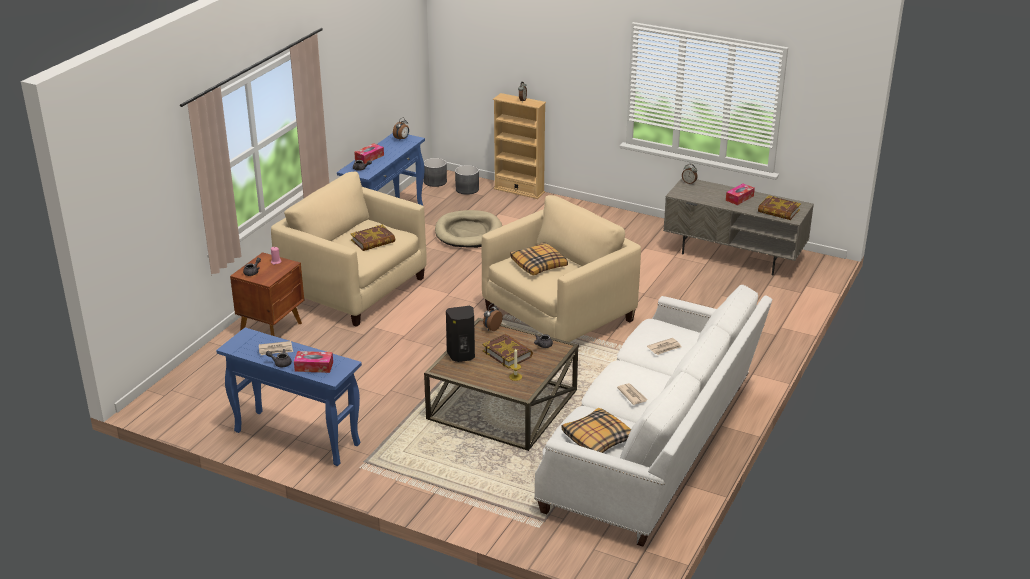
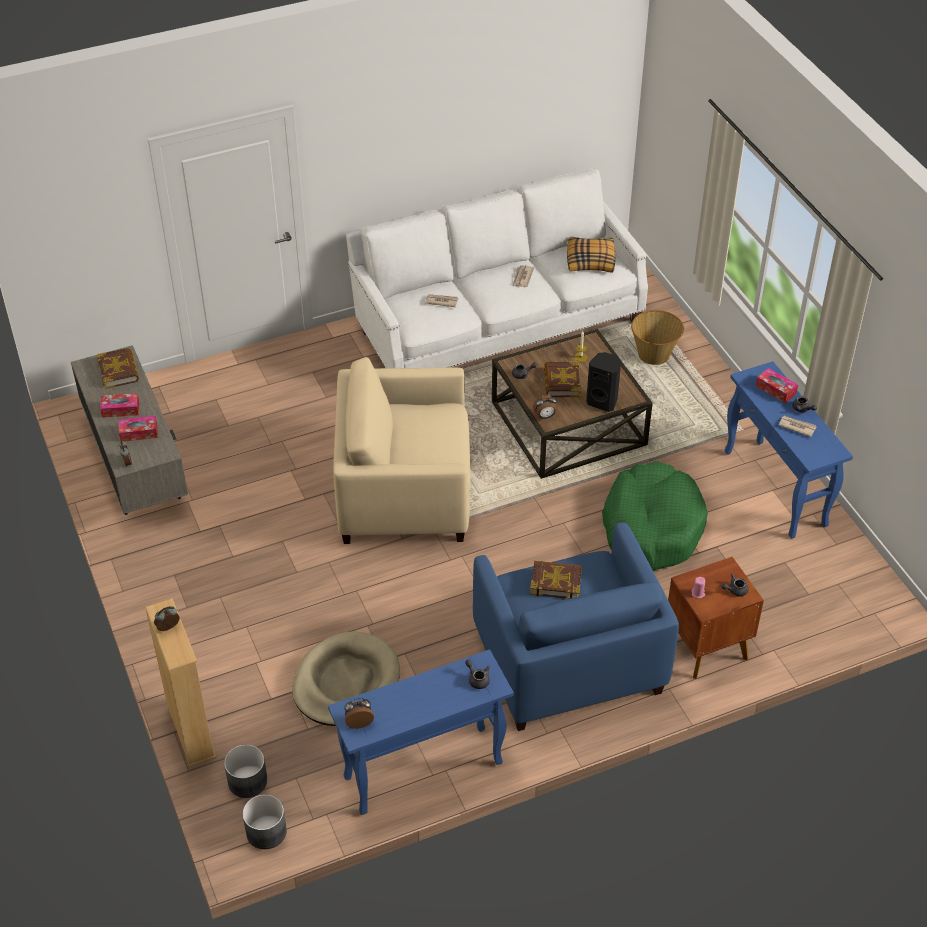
camera: 140 degrees left, 15 degrees up
(354, 289) = (567, 661): beige armchair -> blue armchair
(369, 157) = (443, 701): tissue box -> tissue box (139, 433)
(369, 372) = (652, 527): none -> green dog bed
(494, 491) = (654, 355): none -> basket
(539, 265) = (427, 445): pillow -> none

